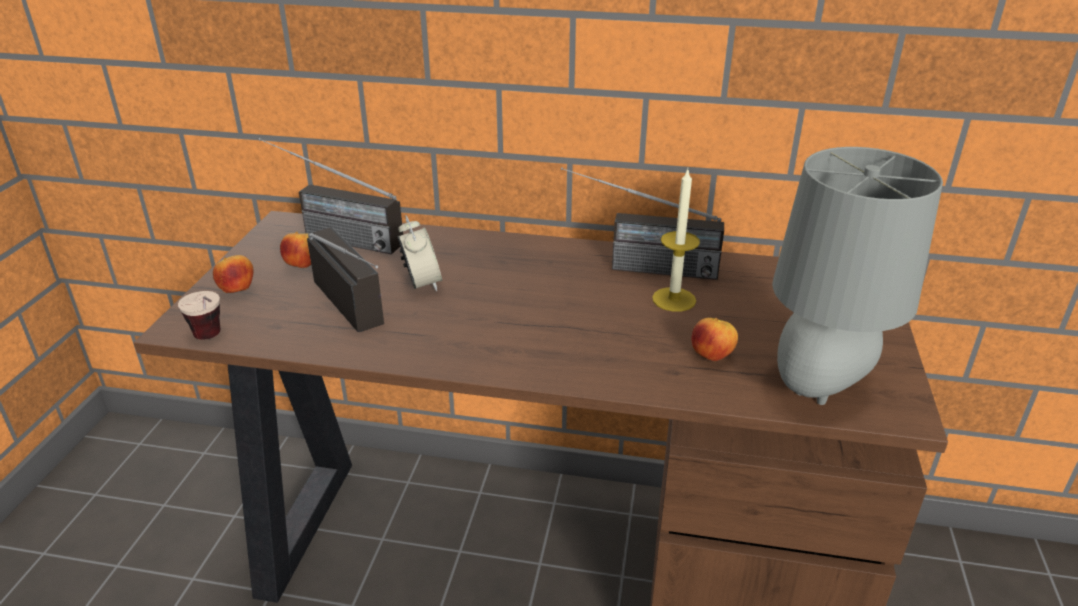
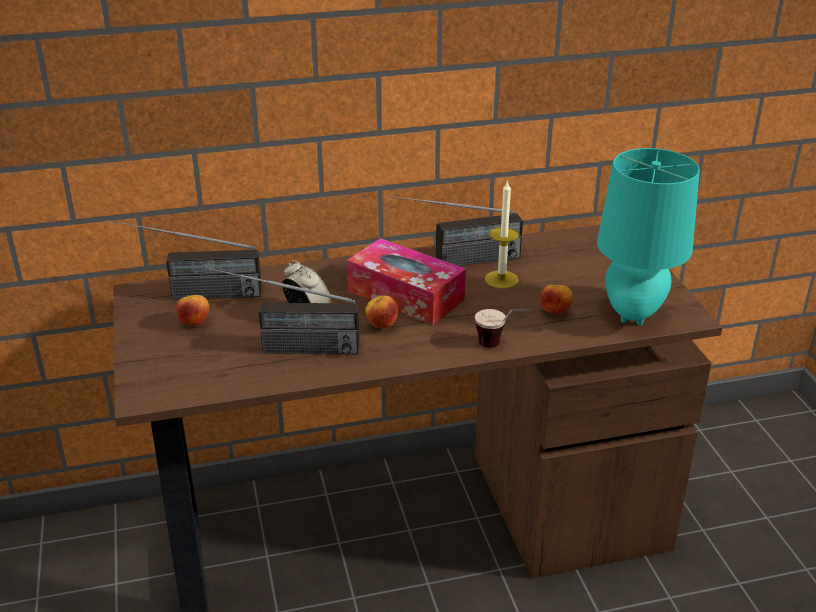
camera: 25 degrees left, 0 degrees up
(212, 340) = (182, 398): cup -> cup (500, 346)
(237, 290) = (159, 356): apple -> apple (381, 326)
(363, 315) = (285, 348): radio -> radio turned 150 degrees clockwise
(545, 290) = (405, 295): none -> tissue box
(821, 388) = (634, 315): grey table lamp -> turquoise table lamp

